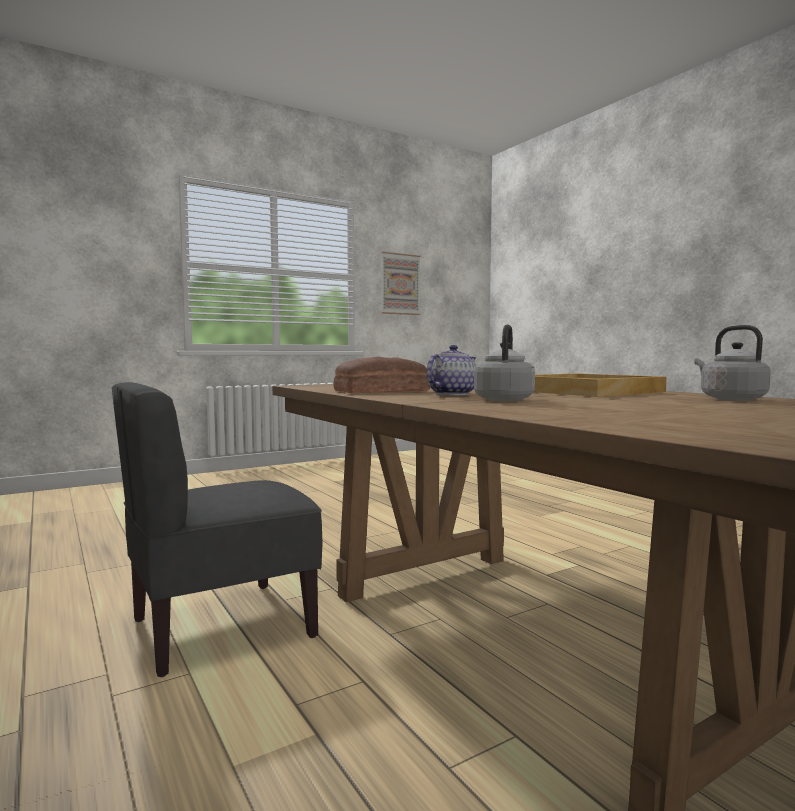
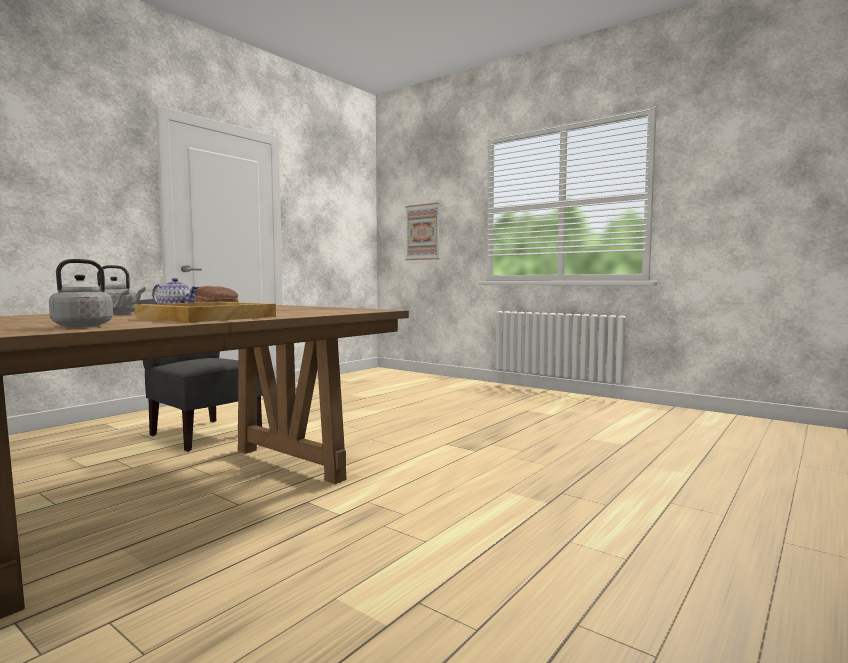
camera: 70 degrees right, 0 degrees up
(400, 284) = (725, 192): picture -> picture (422, 232)

